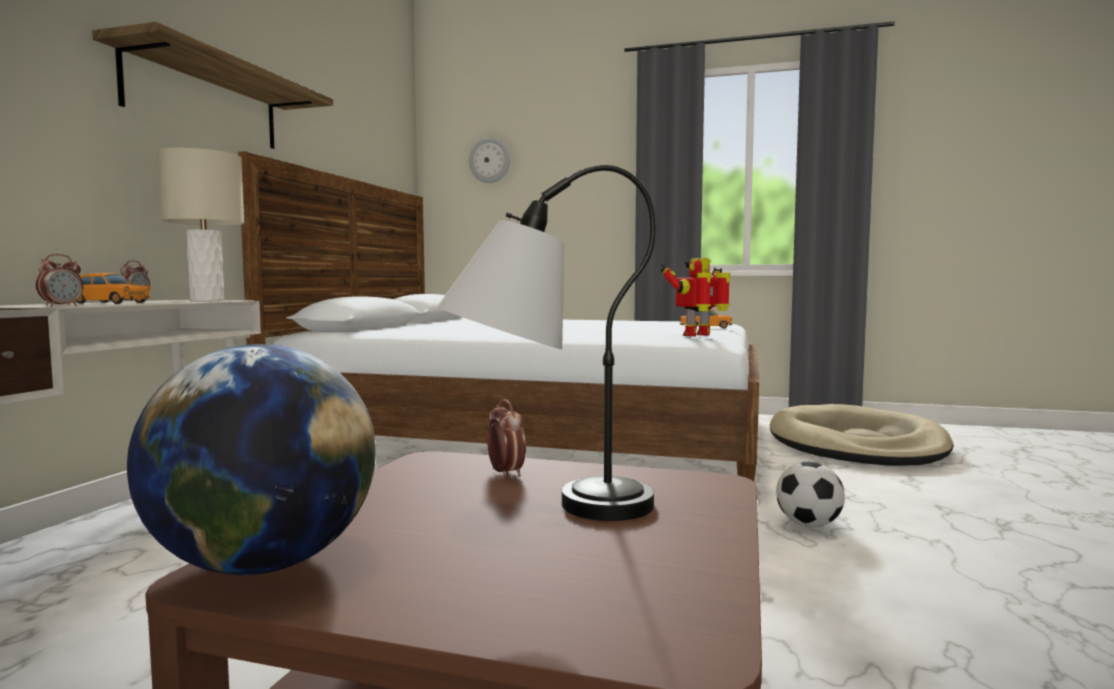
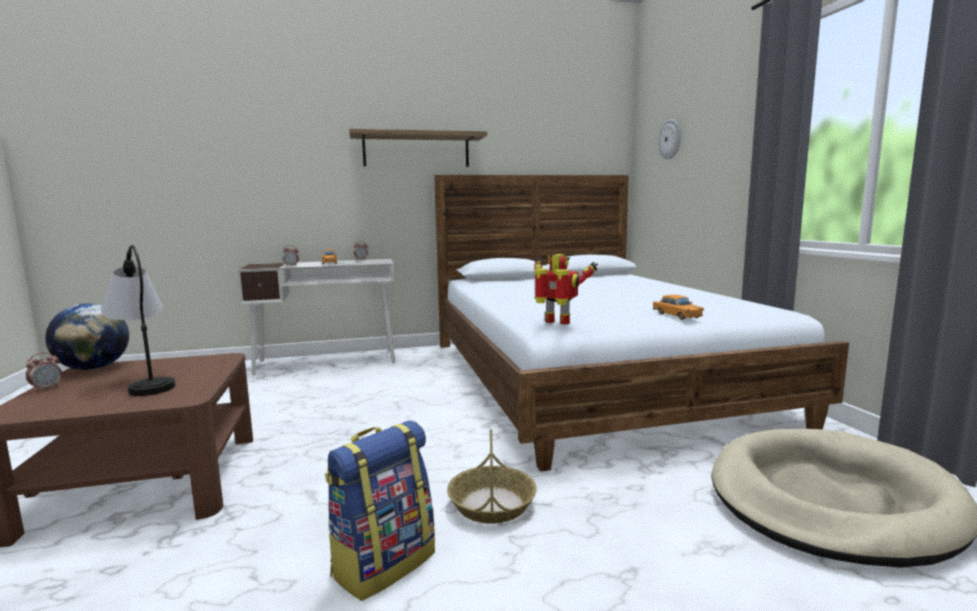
camera: 60 degrees right, 5 degrees up
(208, 300) = (376, 262): beige table lamp -> none
(505, 473) = (203, 369): alarm clock -> alarm clock (46, 388)
(808, 525) = (491, 504): football -> basket
(916, 589) = (384, 563): none -> backpack

